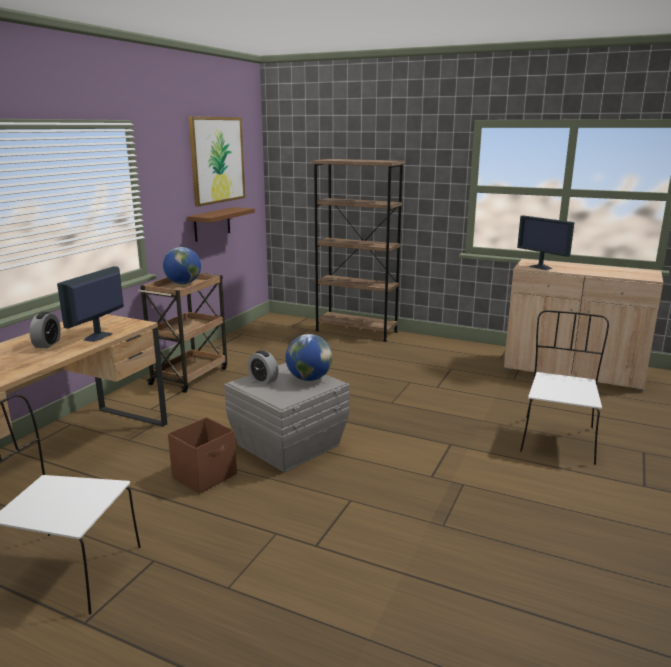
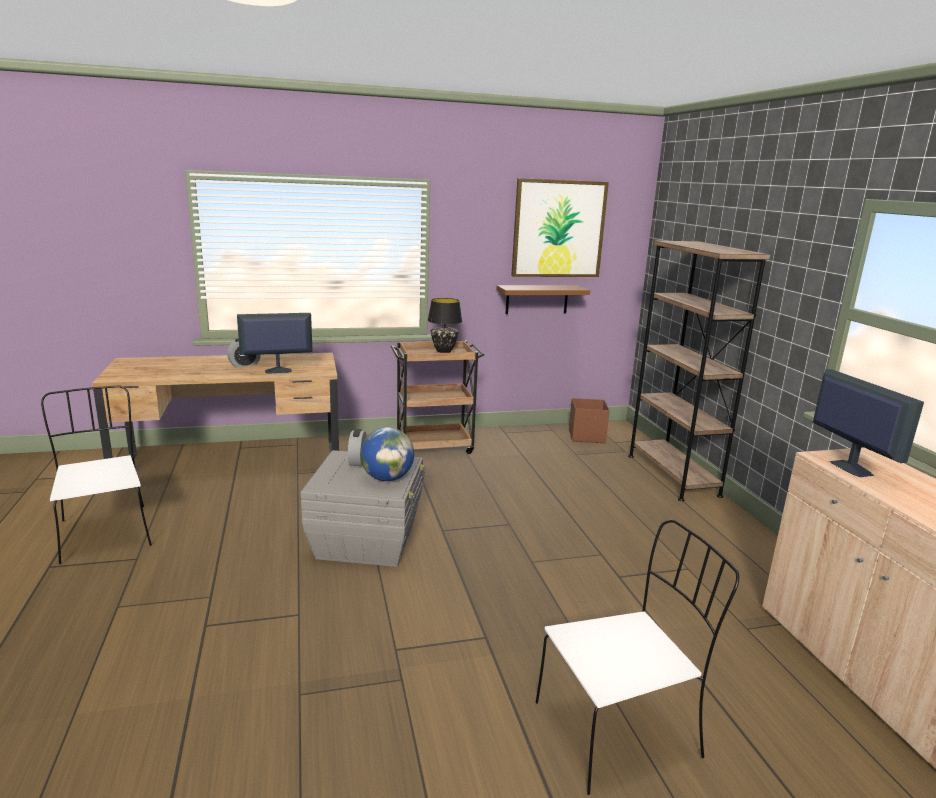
camera: 50 degrees right, 0 degrees up
(183, 283) = (443, 351): globe -> black table lamp
(205, 475) = (274, 526): brown storage box -> brown storage box (587, 436)
(541, 267) = (850, 467): monitor -> monitor turned 150 degrees clockwise

